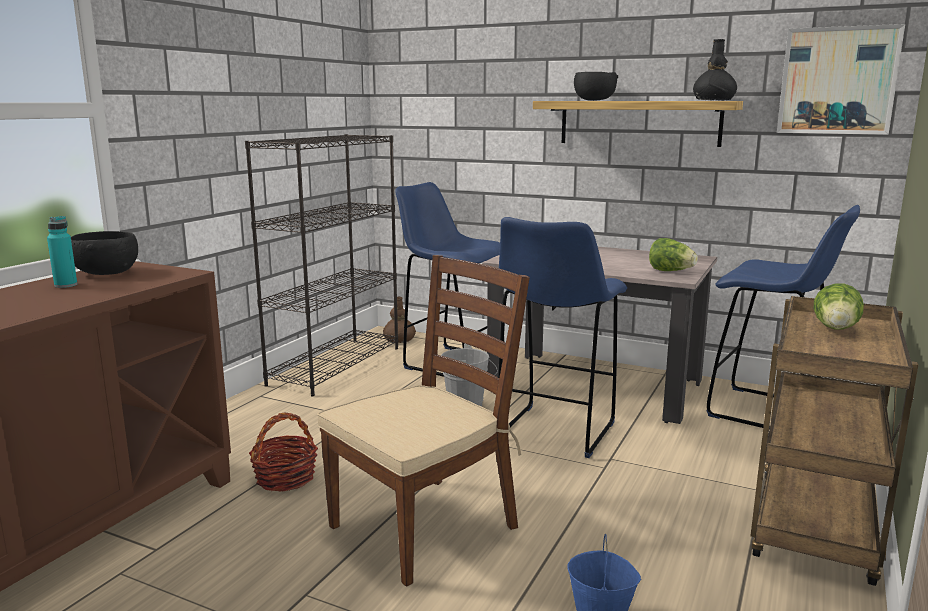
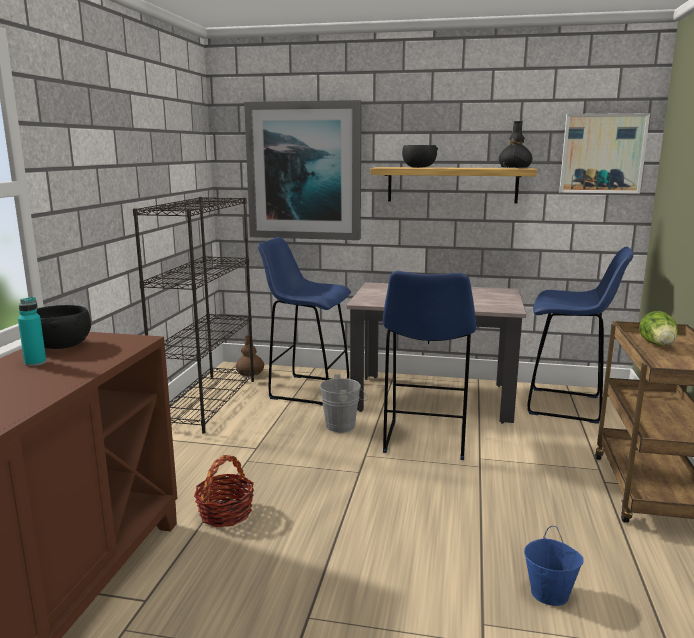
camera: 15 degrees left, 0 degrees up
(425, 526) = (371, 538): brown chair -> none
(468, 106) = (304, 171): none -> picture
(670, 271) = (498, 304): lettuce -> none

